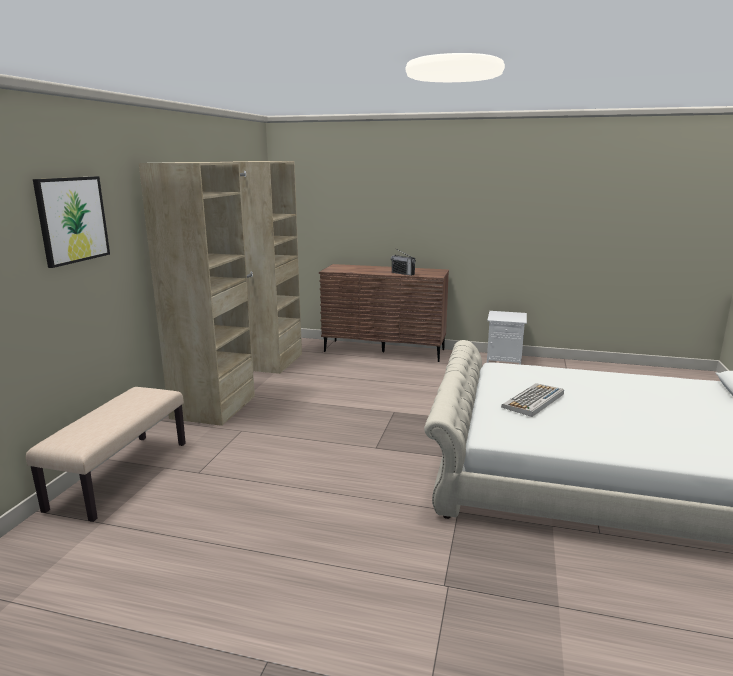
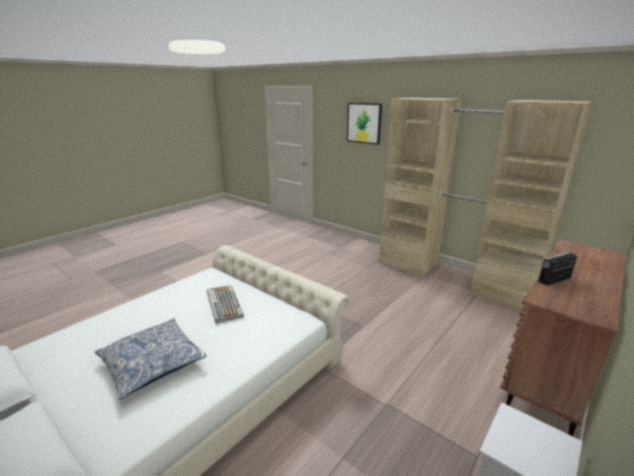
camera: 115 degrees right, 5 degrees up
(120, 474) = (341, 239): beige bench -> none
(643, 400) = (152, 363): none -> pillow

